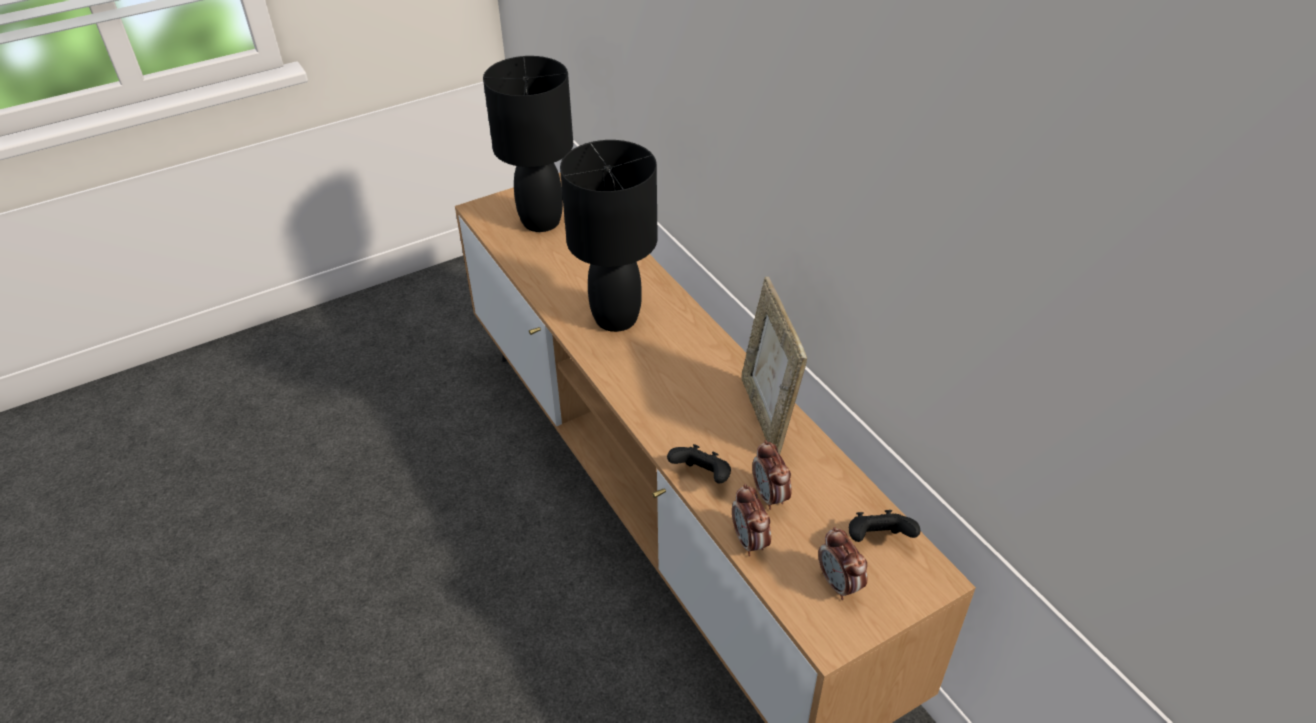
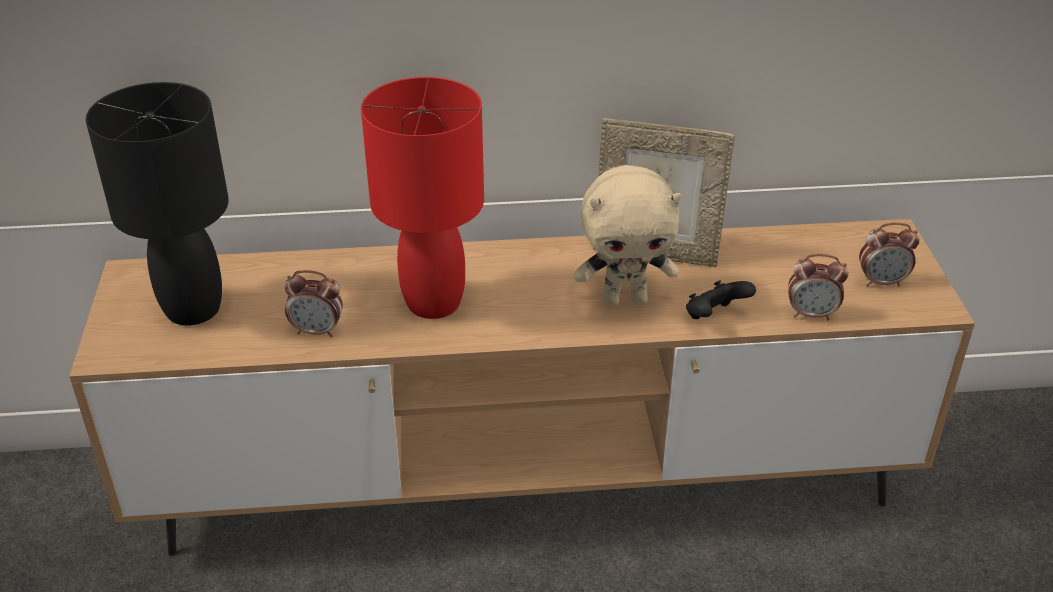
camera: 65 degrees left, 5 degrees down
(615, 318) = (432, 303): black table lamp -> red table lamp
(688, 416) = (625, 300): none -> beige plush toy
(770, 496) = (762, 285): alarm clock -> alarm clock (317, 331)
(877, 540) = (841, 246): black game controller -> none

